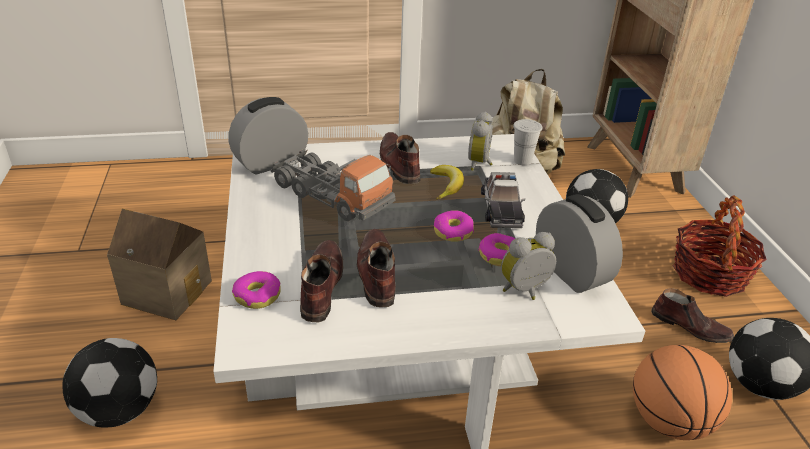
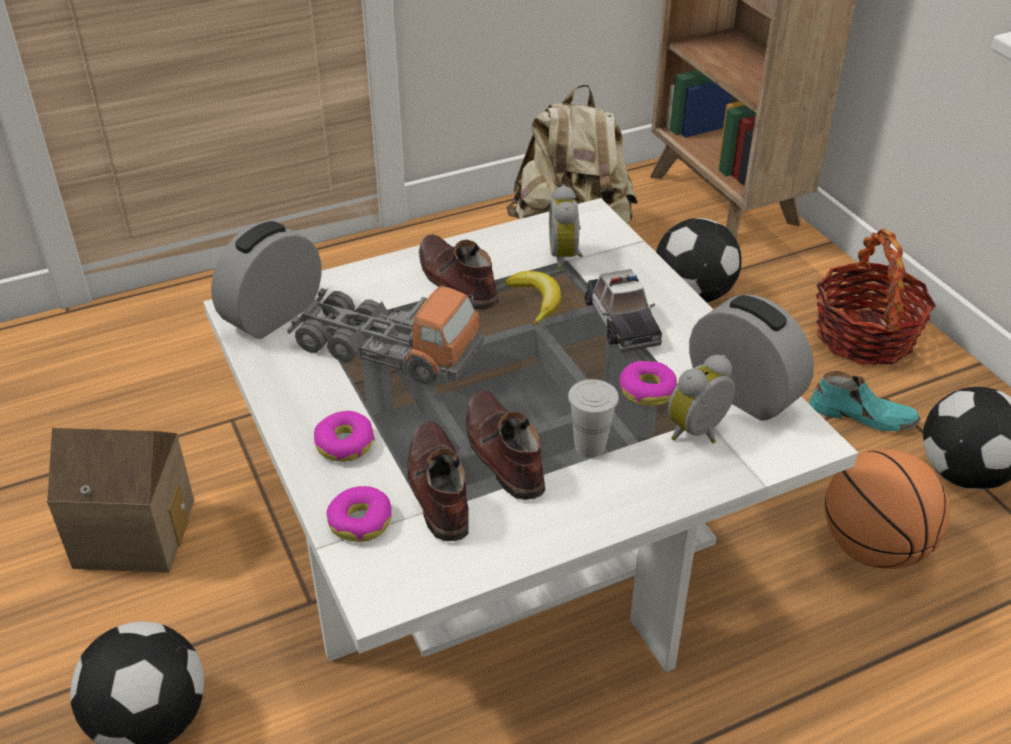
camera: 15 degrees left, 5 degrees up
(453, 232) = (574, 369): donut -> donut (344, 444)
(522, 160) = (619, 241): white cup -> white cup (590, 446)
(690, 326) = (862, 415): brown shoe -> turquoise shoe

